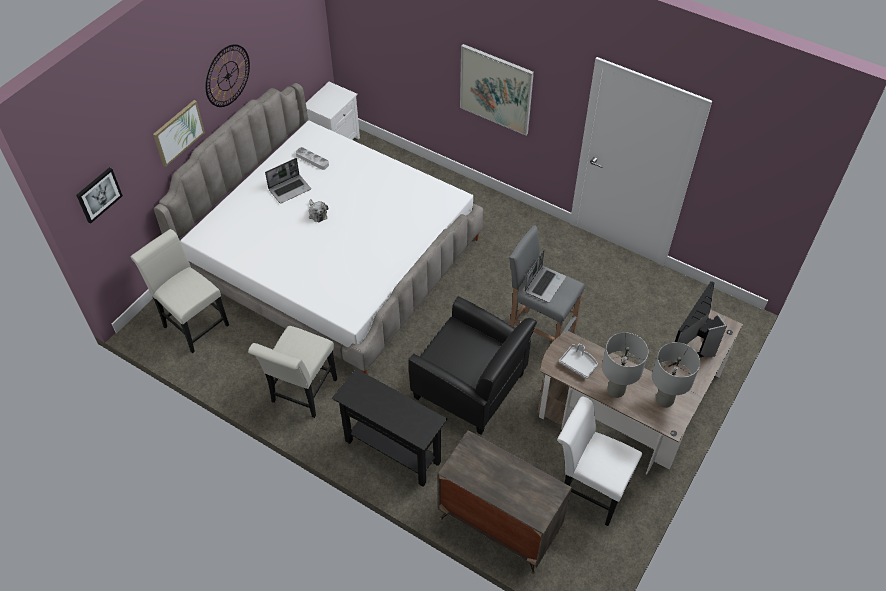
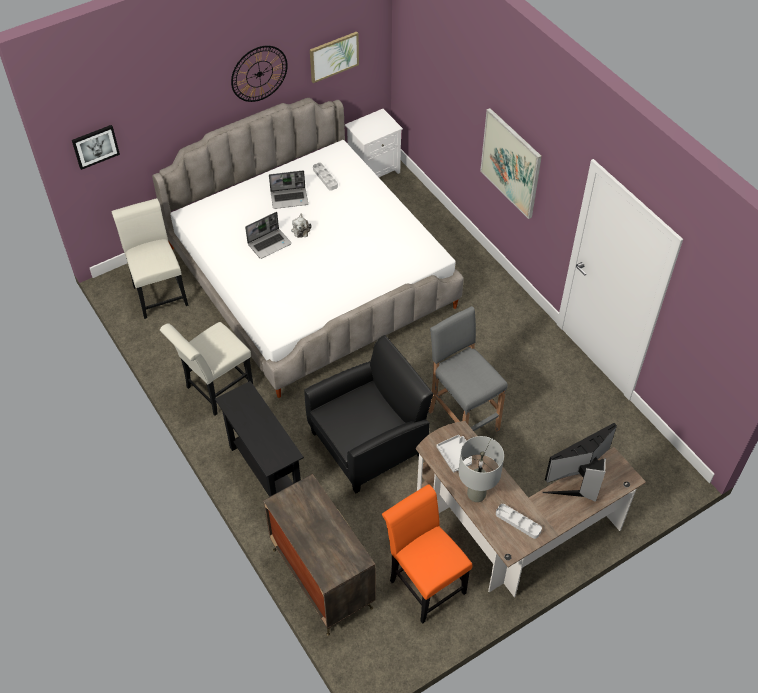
camera: 25 degrees right, 0 degrees up
(178, 132) = (193, 113): picture -> picture (334, 56)
(470, 387) = (368, 443): black armchair -> black armchair turned 90 degrees counterclockwise
(544, 284) = (467, 368): laptop -> laptop (269, 244)
(588, 489) = (424, 582): white chair -> orange chair
(664, 400) = (518, 522): grey table lamp -> grey tray

